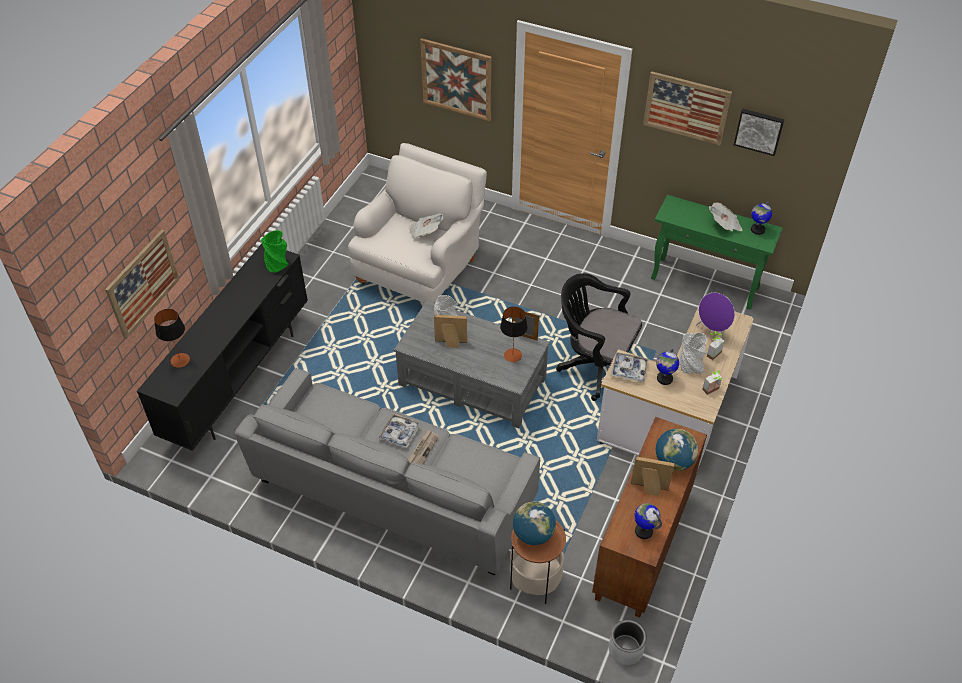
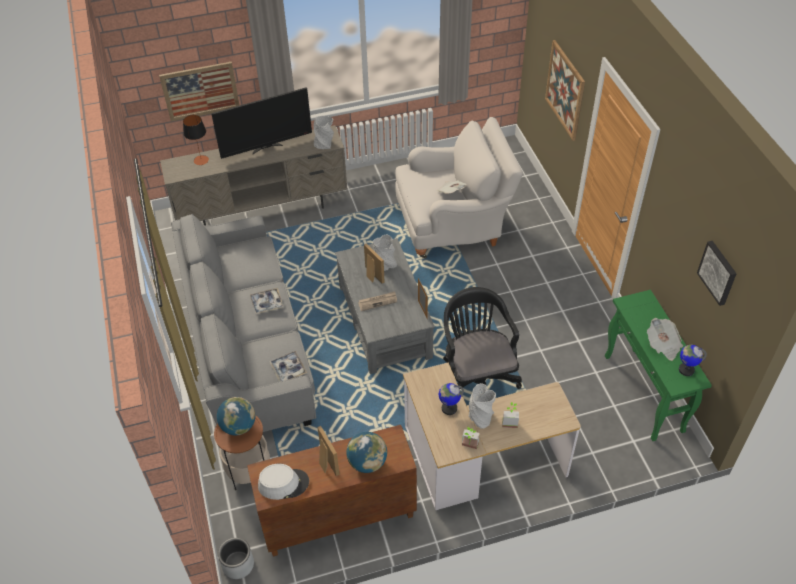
camera: 50 degrees right, 0 degrees up
(228, 304) = (266, 147): none -> television
(239, 379) = (263, 210): black tv stand -> beige tv stand
(277, 263) = (324, 144): green vase -> grey vase
(422, 450) = (264, 324): newspaper -> newspaper (378, 302)
(512, 355) = (398, 315): table lamp -> none
(629, 370) = (434, 381): tray -> tray (288, 369)
(643, 531) = (283, 483): globe -> white hat
(686, 108) = (679, 213): picture -> none
(712, 332) = (532, 409): purple speaker -> none

